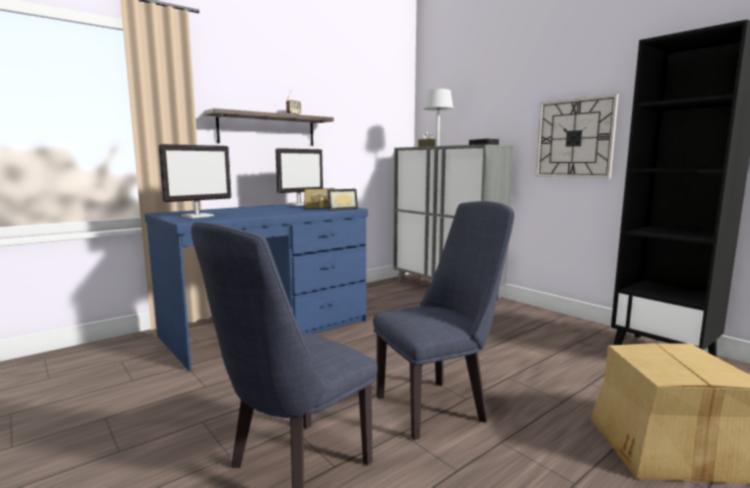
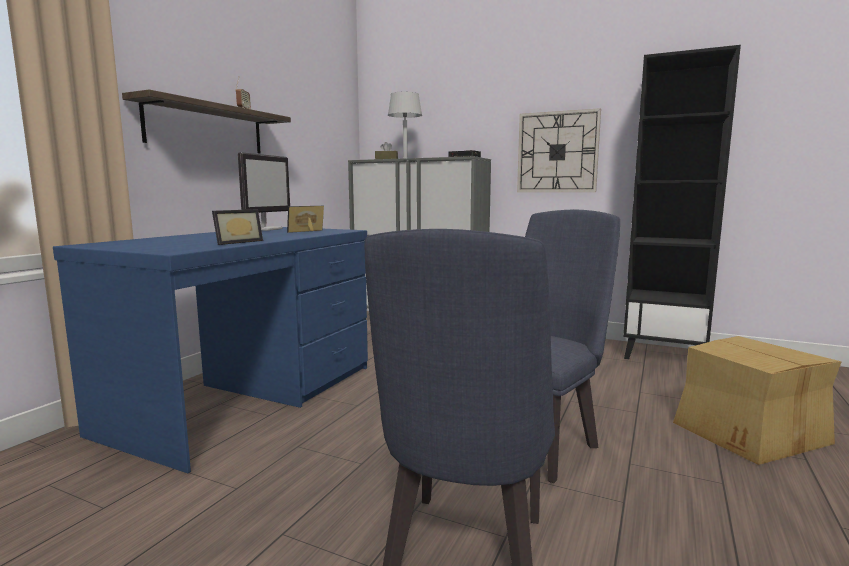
camera: 25 degrees left, 0 degrees up
(198, 216) = (167, 245): monitor -> none
(341, 209) = (337, 231): picture frame -> picture frame (236, 242)

